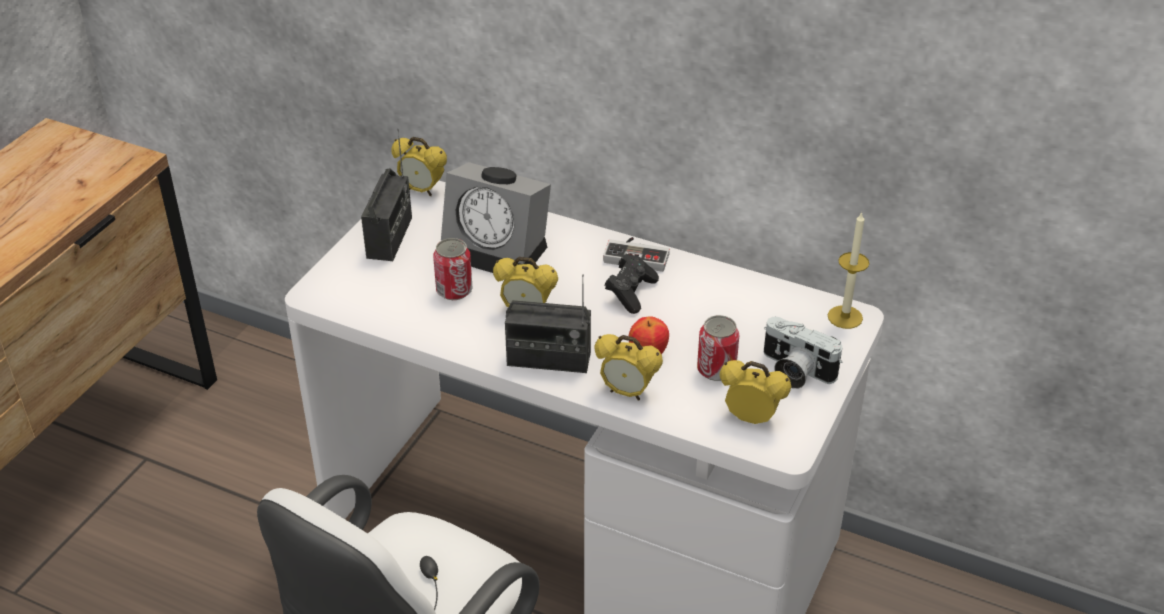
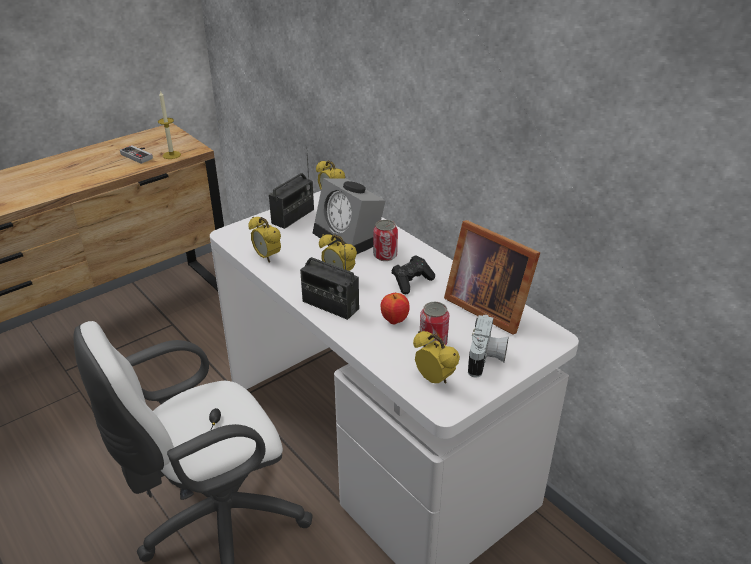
camera: 25 degrees right, 5 degrees down
(454, 290) = (306, 252): can -> can (385, 255)
(627, 392) = (364, 338): alarm clock -> alarm clock (267, 257)
(637, 255) = (432, 262): game controller -> game controller (139, 155)
(748, 299) = (487, 306): none -> picture frame
(794, 371) = (487, 359): camera -> camera turned 135 degrees counterclockwise
(845, 317) = (548, 336): candle -> candle (171, 155)

